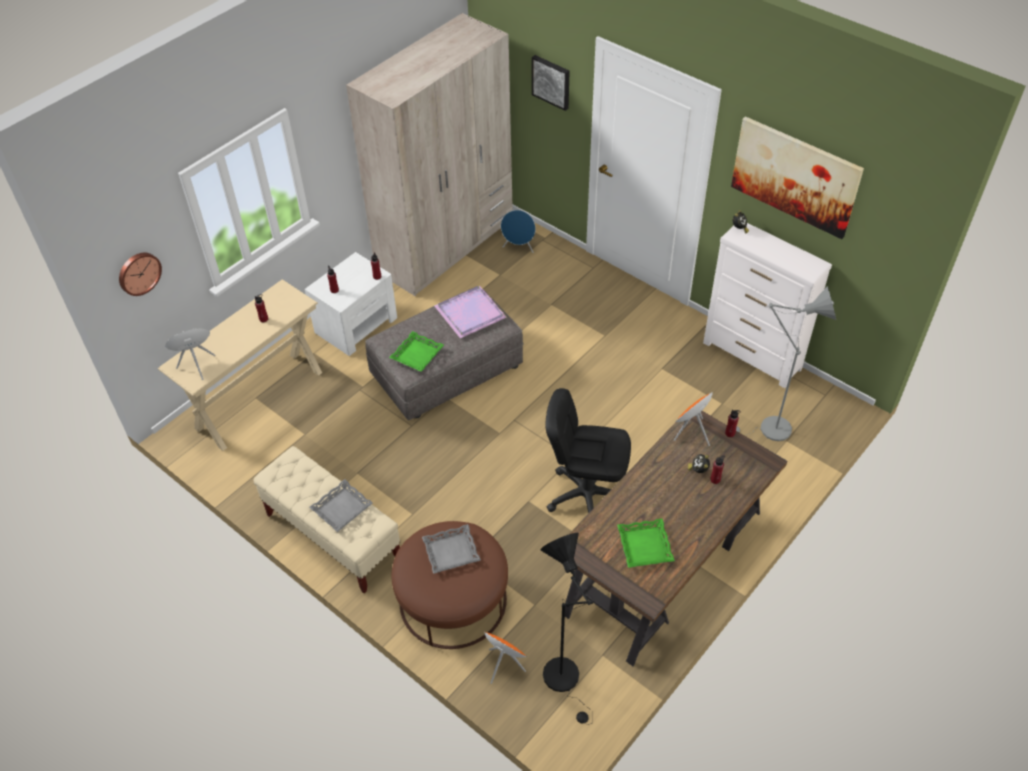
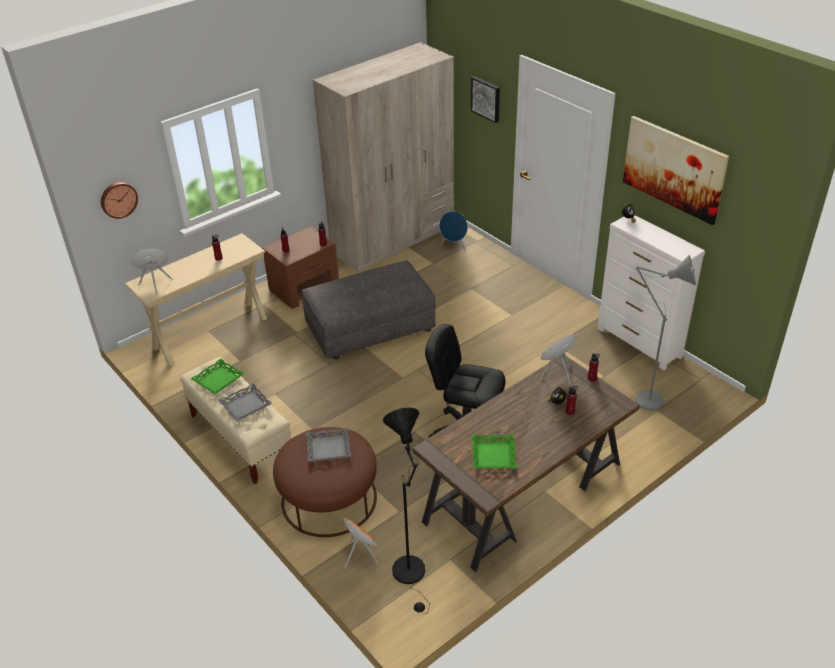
camera: 10 degrees right, 10 degrees down
(356, 325) = (304, 288): white nightstand -> brown nightstand
(417, 354) = (341, 302): green tray -> green tray (218, 379)
(471, 313) = (395, 278): purple tray -> none

